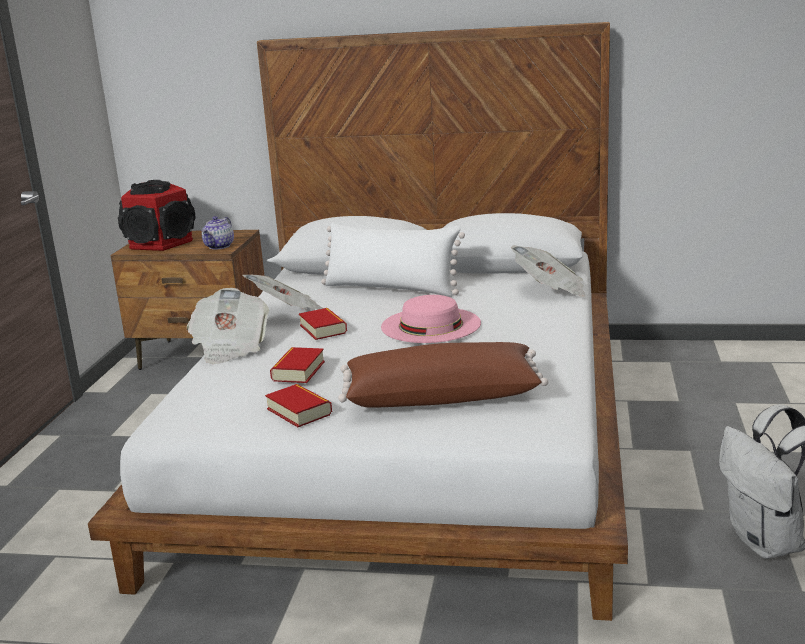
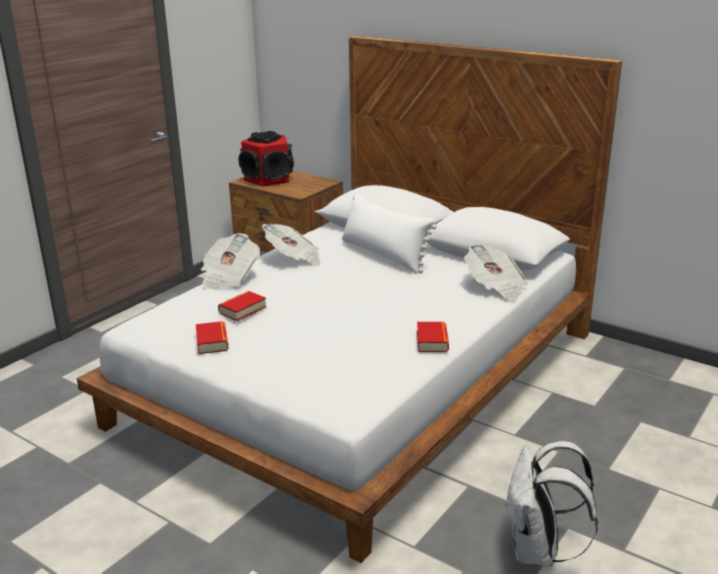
camera: 25 degrees right, 5 degrees up
(219, 246) = (300, 191): teapot -> none
(323, 329) = (298, 279): book -> book (432, 341)
(430, 325) = (370, 295): pink hat -> none
(442, 396) = (310, 358): brown pillow -> none

